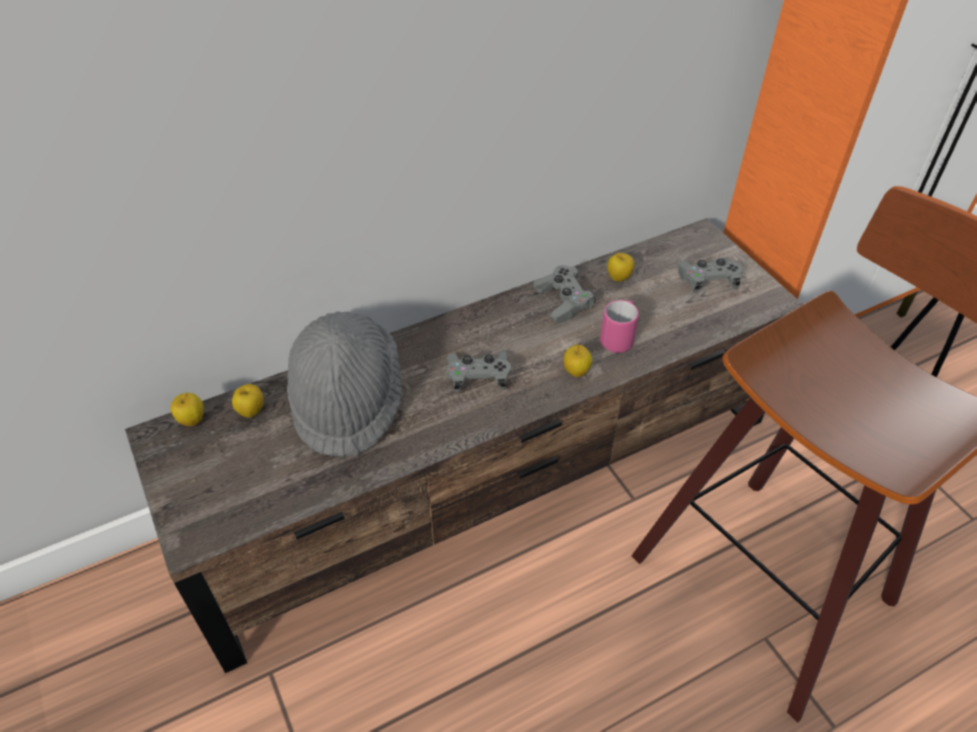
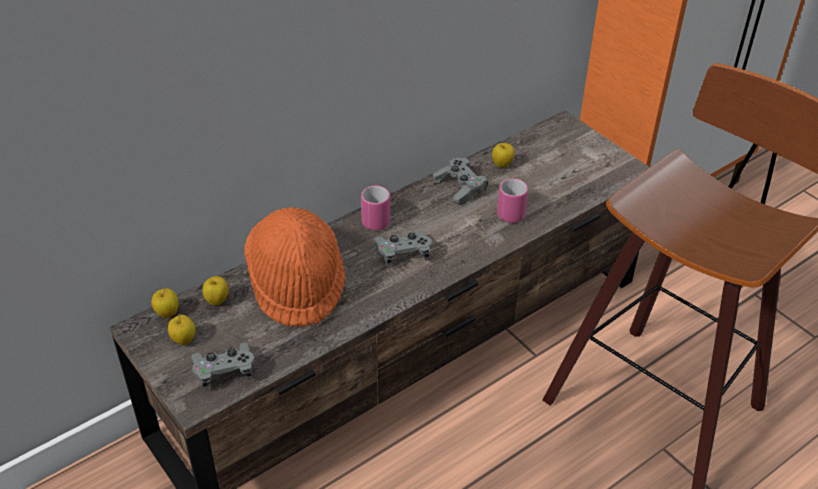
camera: 10 degrees left, 5 degrees down
(347, 401) = (297, 283): grey hat -> orange hat
(457, 329) = (376, 218): none -> pink mug
(576, 372) = (482, 241): apple -> apple (184, 340)
(707, 281) = (575, 160): grey game controller -> grey game controller (224, 372)

